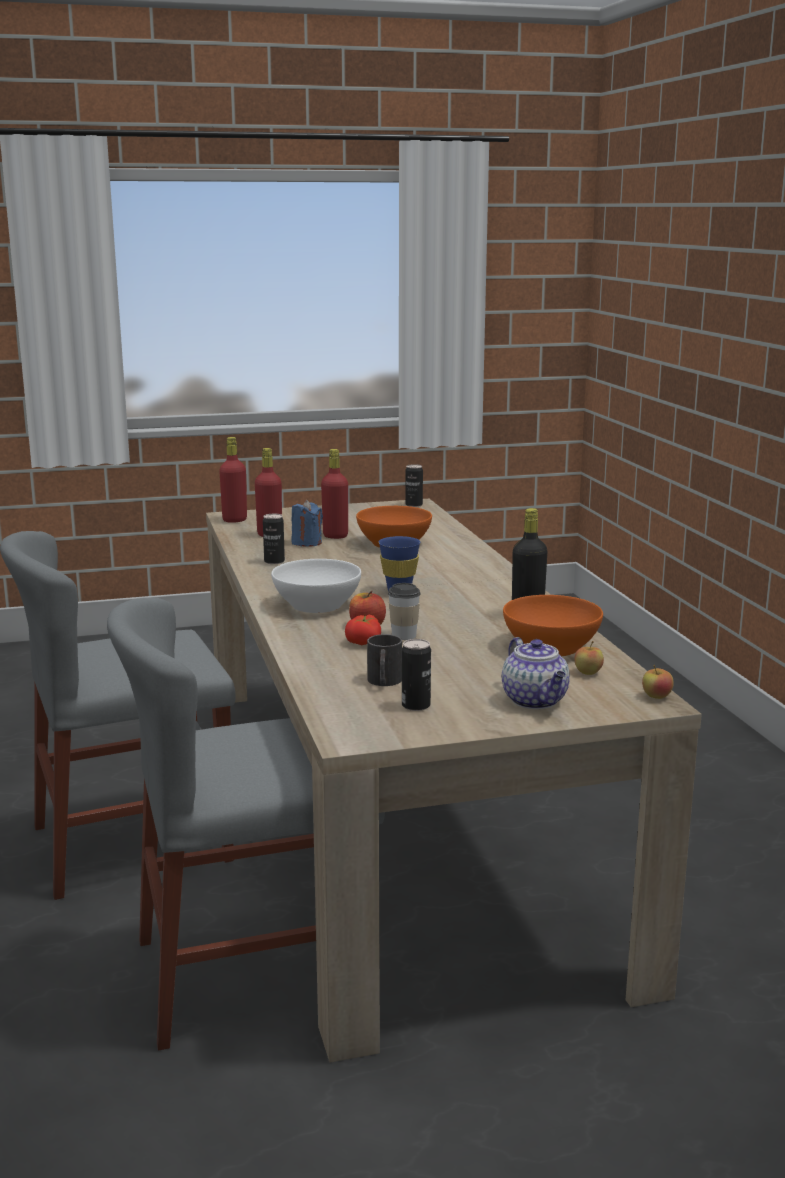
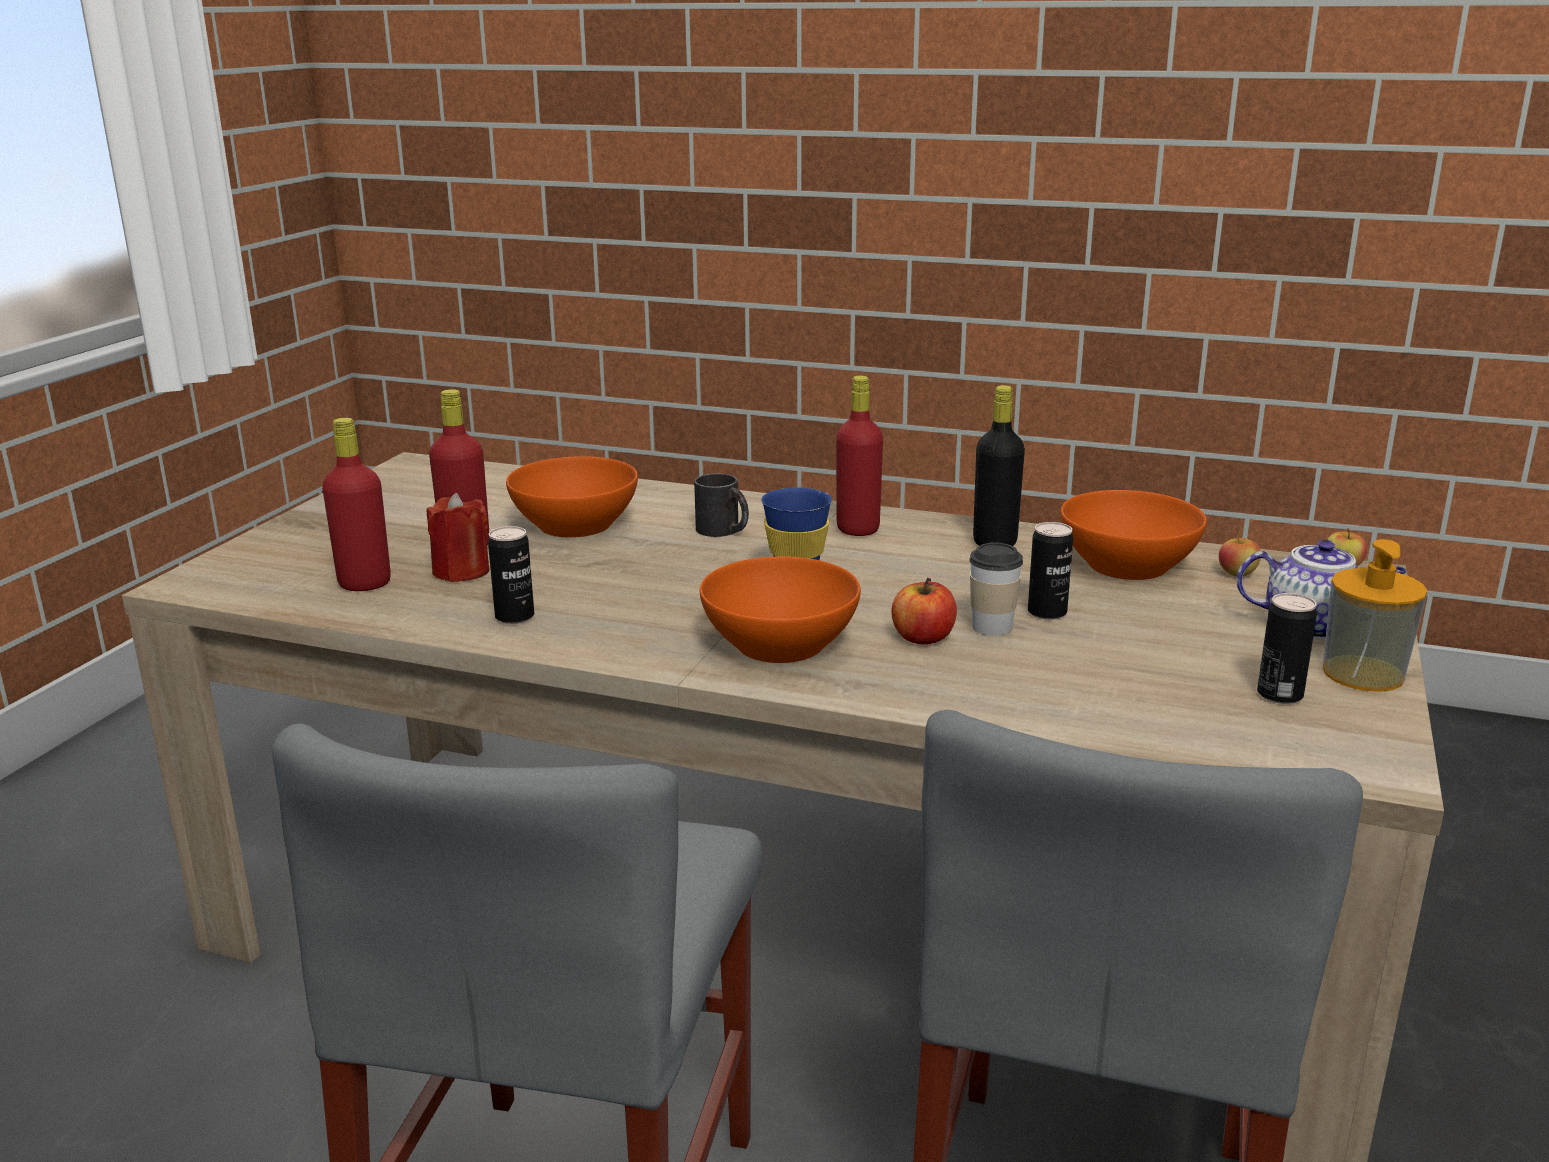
camera: 55 degrees left, 5 degrees up
(234, 520) = (223, 586): red bottle -> red bottle (858, 529)
(306, 543) = (461, 571): blue candle -> red candle
(316, 605) = (780, 644): white bowl -> orange bowl
(364, 642) = (991, 658): tomato -> none
(384, 682) = (1171, 690): black mug -> black mug (724, 531)
(414, 505) = (418, 467): can -> can (1047, 612)
(480, 721) = (1363, 674): none -> soap dispenser

